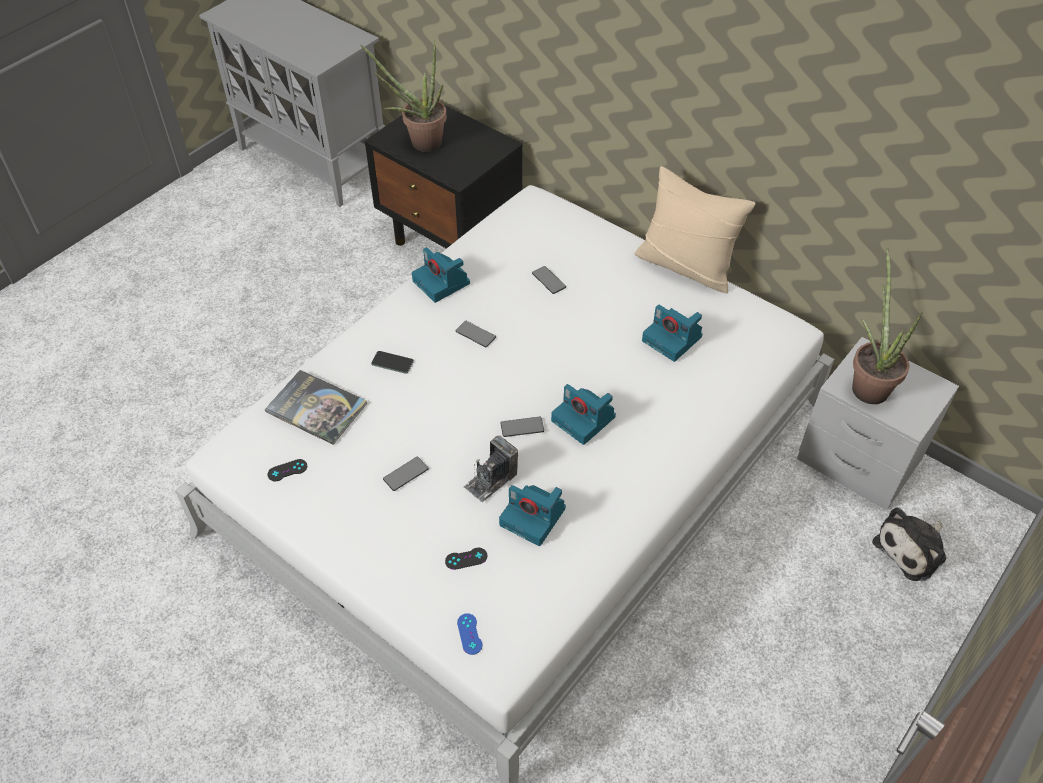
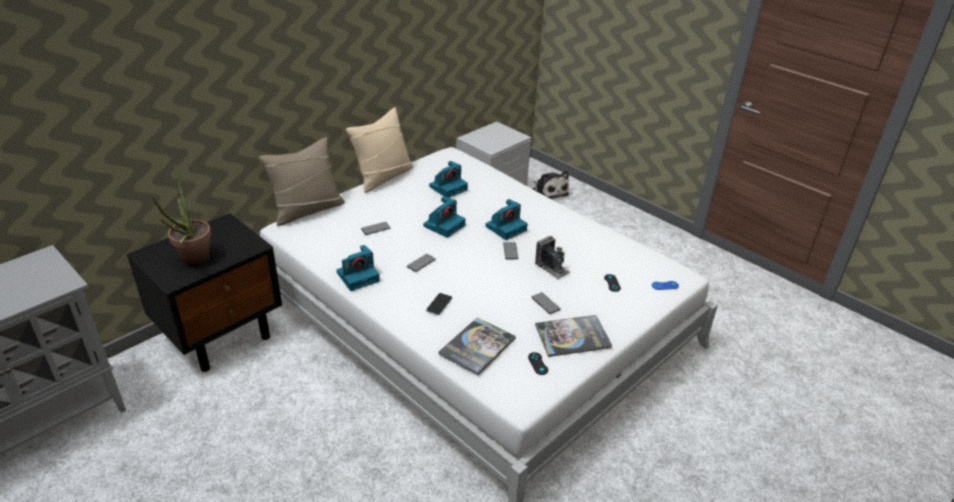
camera: 85 degrees left, 15 degrees down
(339, 507) = (572, 336): none -> book
(534, 517) = (580, 255): camera -> camera (444, 225)
(577, 211) = (307, 210): none -> beige pillow
(867, 384) = (491, 142): potted plant -> none

